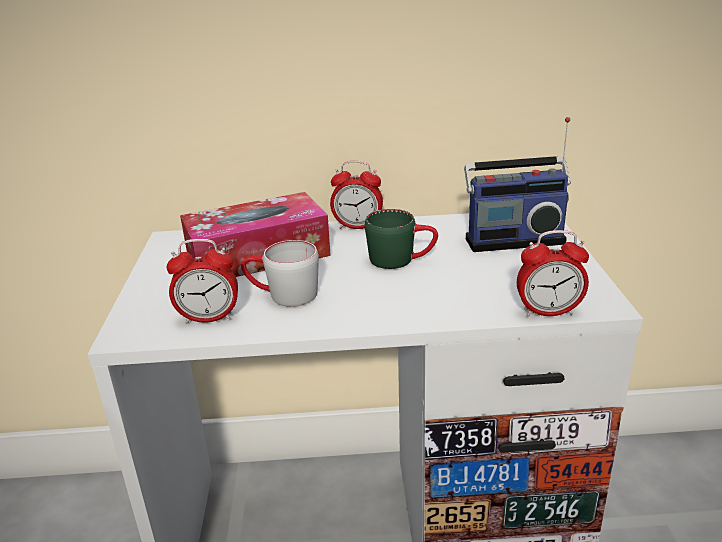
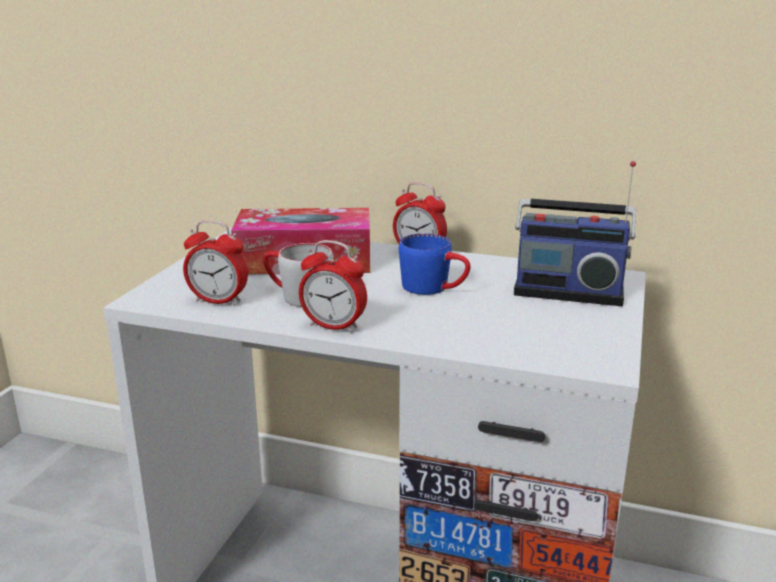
camera: 20 degrees right, 5 degrees down
(401, 259) = (435, 288): green mug -> blue mug
(548, 312) = (538, 360): alarm clock -> alarm clock (334, 326)

